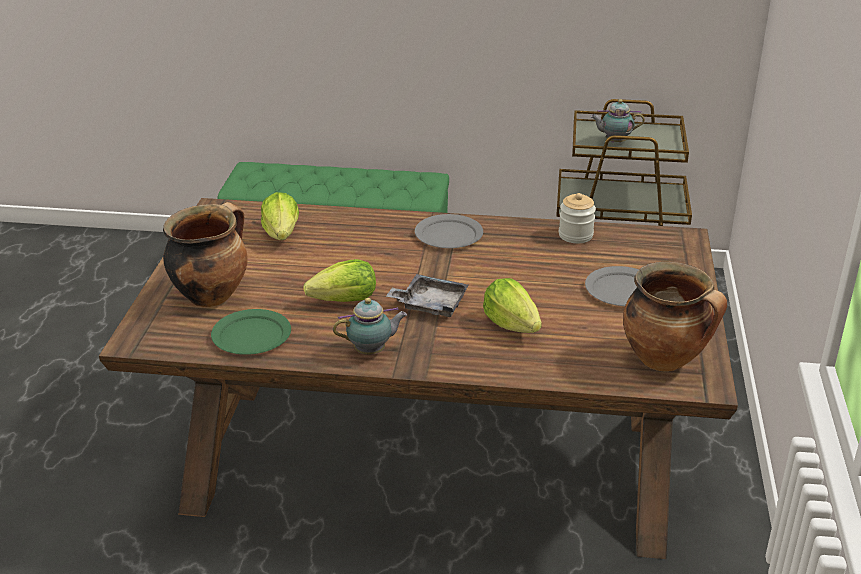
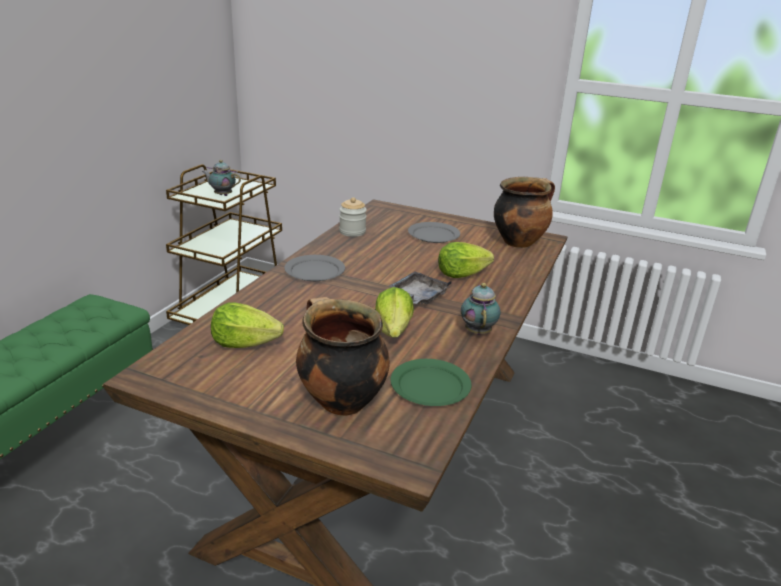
camera: 75 degrees left, 5 degrees down
(614, 142) = (222, 195): teapot -> teapot turned 90 degrees clockwise

